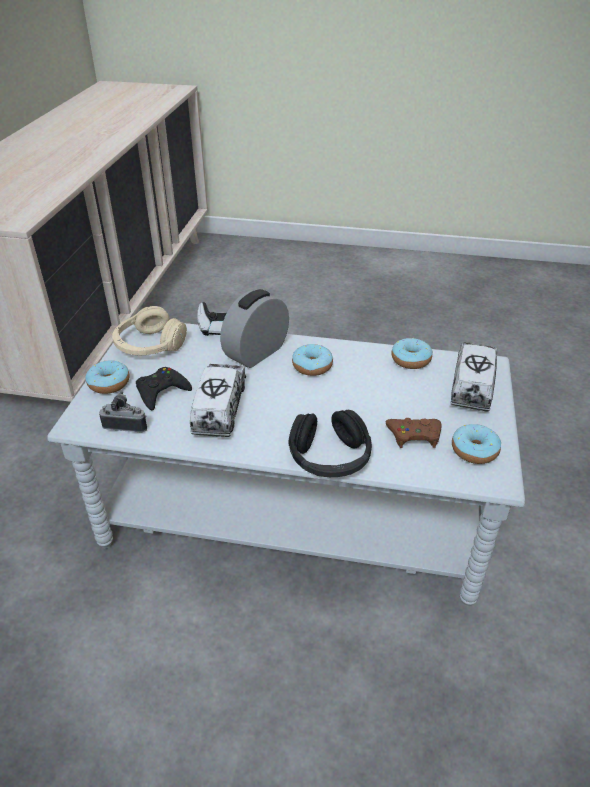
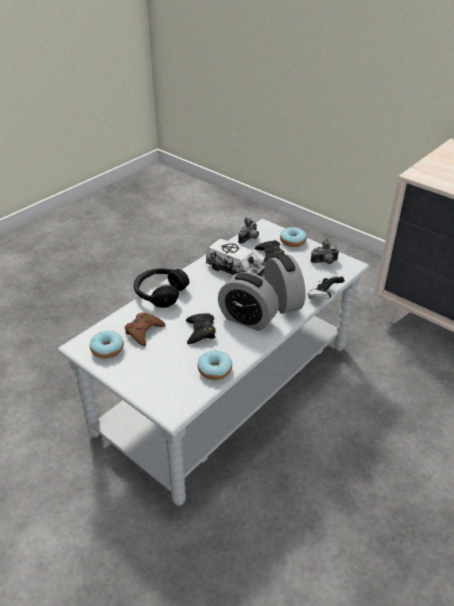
camera: 120 degrees right, 0 degrees up
(149, 345) = (324, 262): beige headphones -> camera
(312, 366) = (247, 319): donut -> alarm clock
(366, 391) = (200, 331): none -> black game controller
(472, 385) = (159, 386): toy truck -> none

